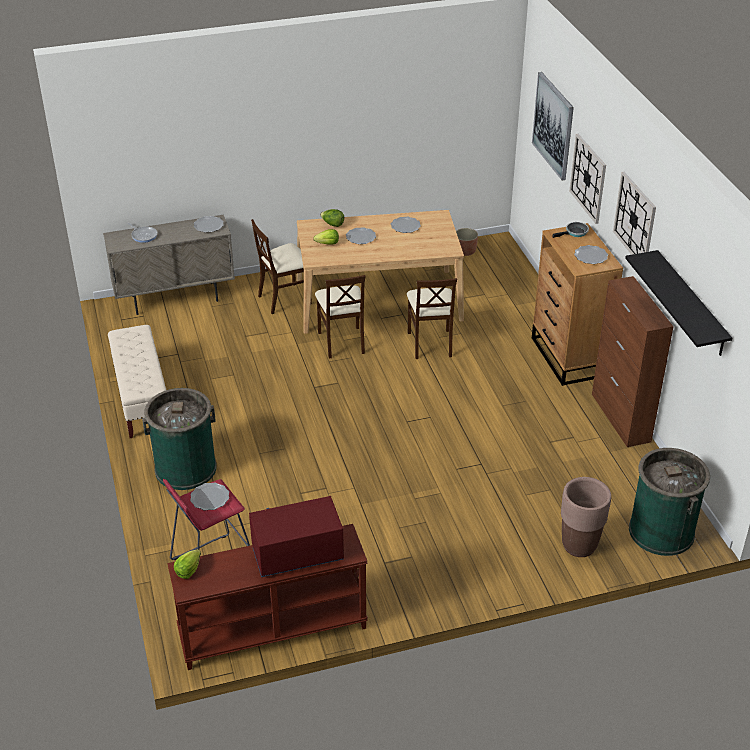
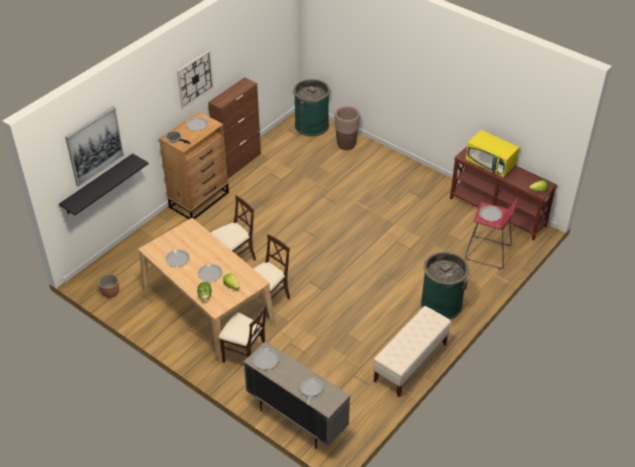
camera: 125 degrees left, 5 degrees up
(297, 554) = (491, 164): red microwave -> yellow microwave
(588, 178) = (145, 120): wall clock -> none
(691, 304) = (248, 53): black shelf -> black shelf (98, 184)

